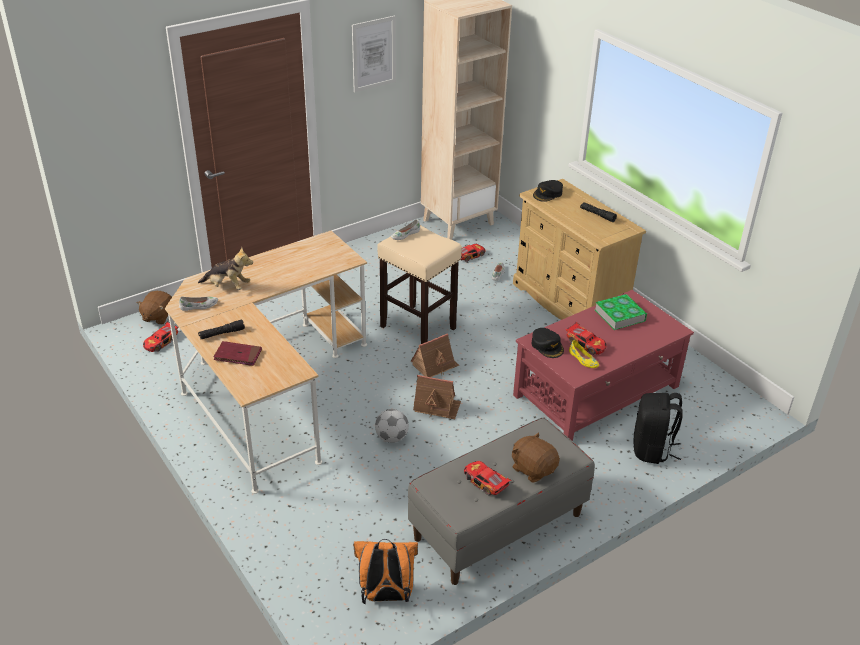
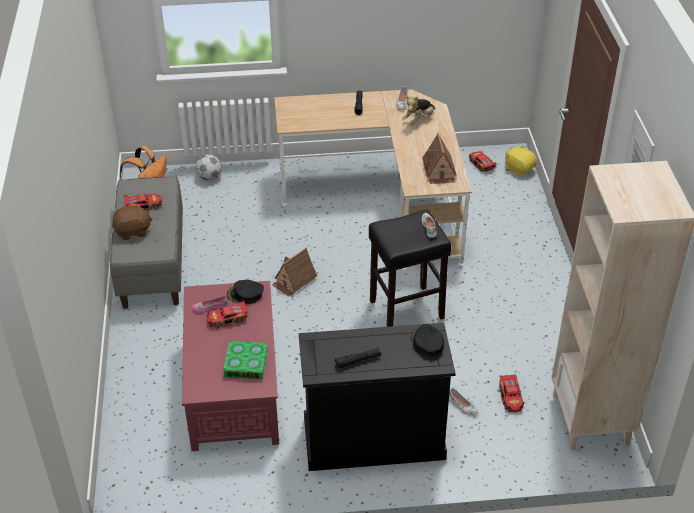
camera: 120 degrees right, 5 degrees up
(157, 317) = (519, 169): brown plush toy -> yellow plush toy
(238, 355) = (328, 106): red book -> none
(391, 437) = (279, 245): football -> football (210, 177)
(419, 327) = (405, 310): beige stool -> black stool
(435, 365) = (345, 299): toy house -> toy house (439, 171)
(569, 303) = (373, 438): beige dresser -> black dresser
(583, 360) = (210, 307): yellow shoe -> pink shoe
(652, 449) = (141, 385): black backpack -> none

